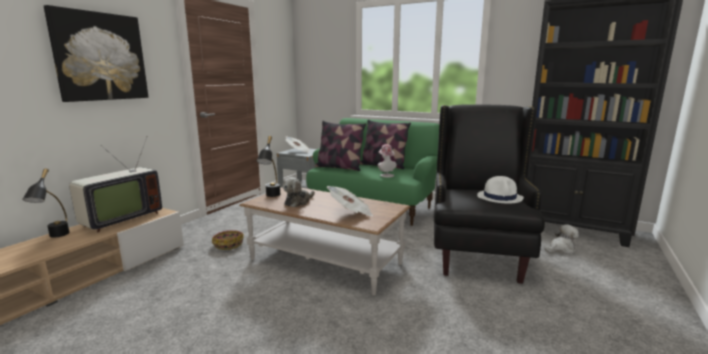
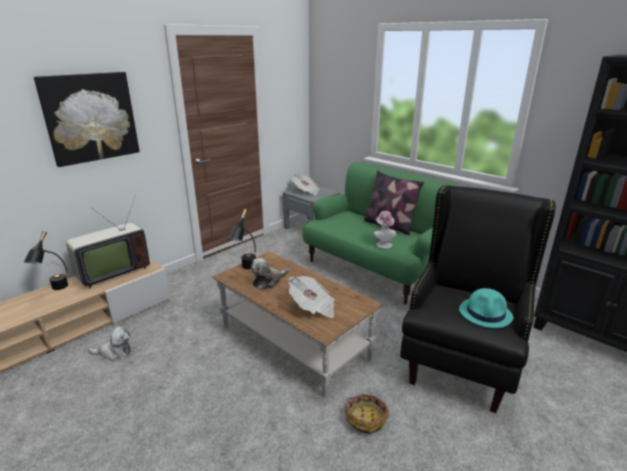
camera: 15 degrees right, 10 degrees up
(228, 244) = (210, 302): basket -> basket (365, 418)
(339, 167) = (338, 224): pillow -> none
(500, 197) = (486, 313): white hat -> turquoise hat
(561, 249) = (571, 369): plush toy -> plush toy (114, 352)

